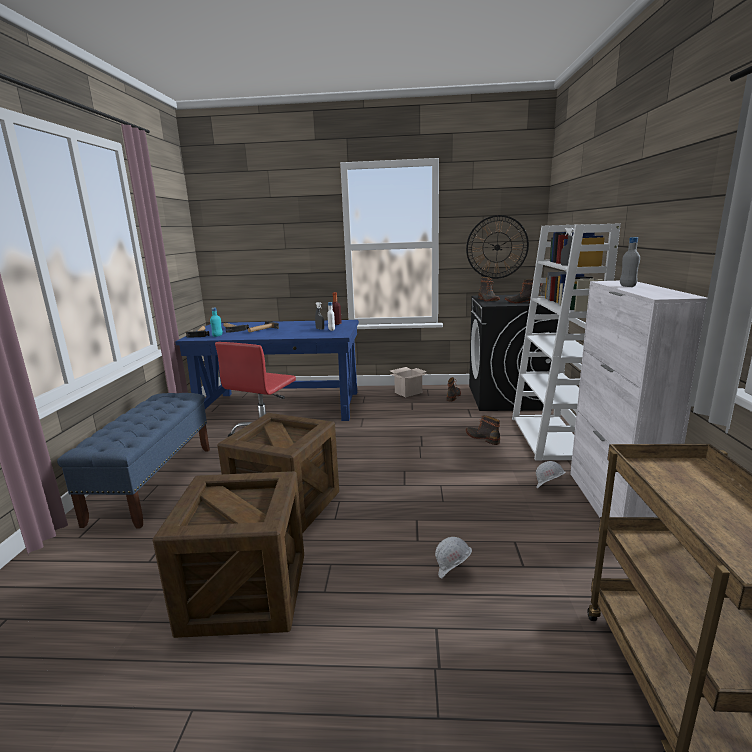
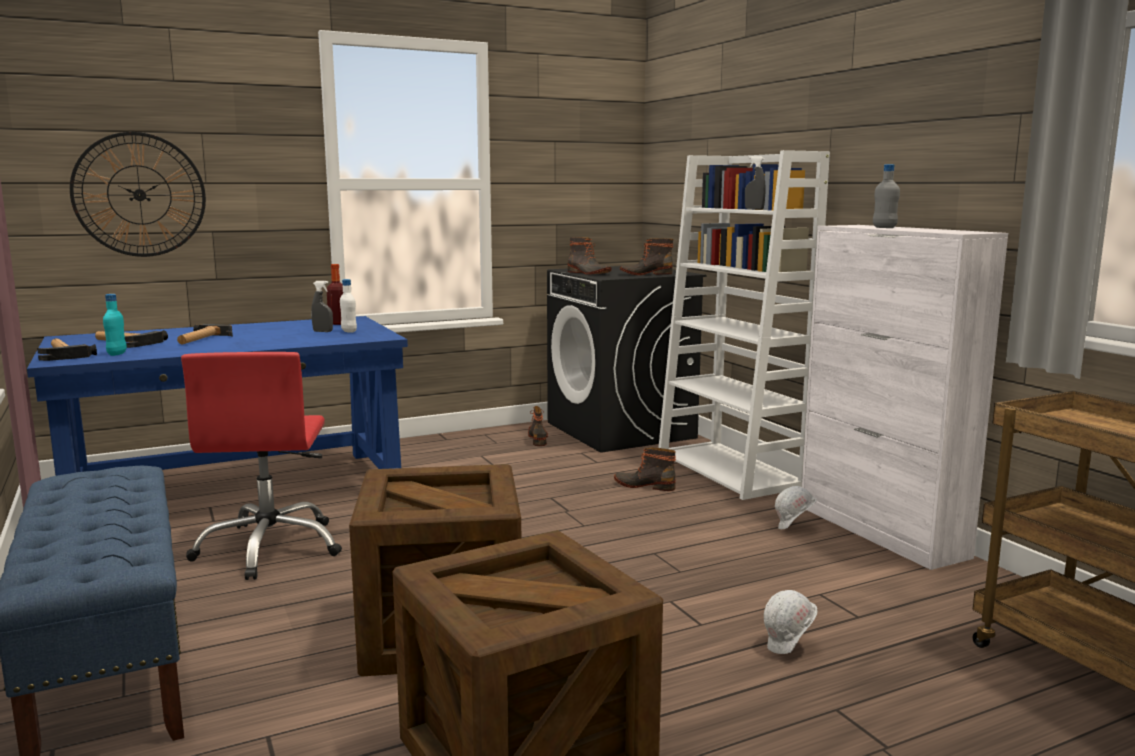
camera: 30 degrees left, 5 degrees down
(408, 392) = (458, 442): cardboard box -> none
(497, 247) = (577, 192): wall clock -> wall clock (139, 195)

